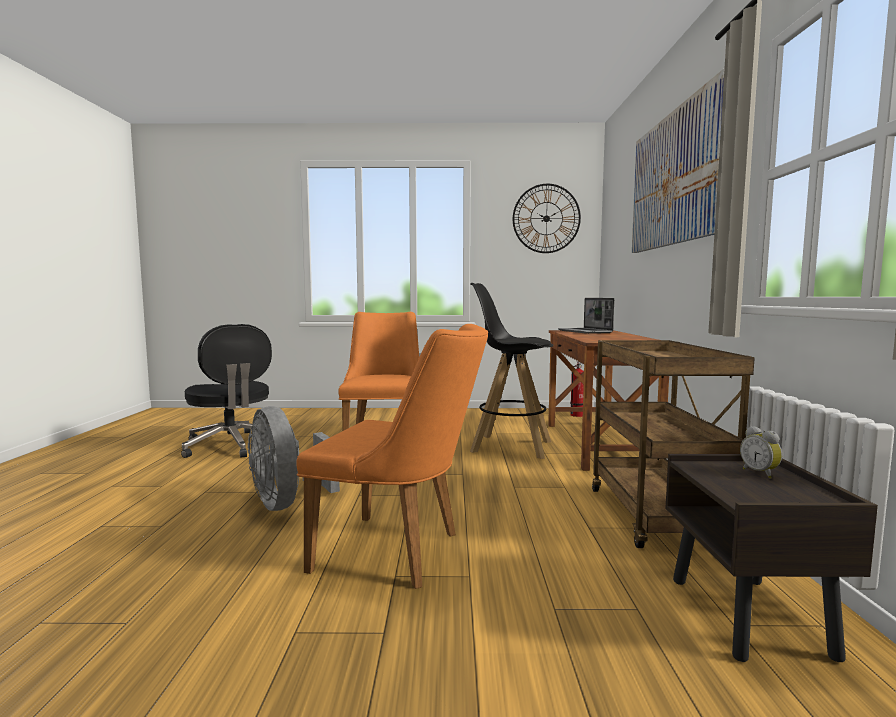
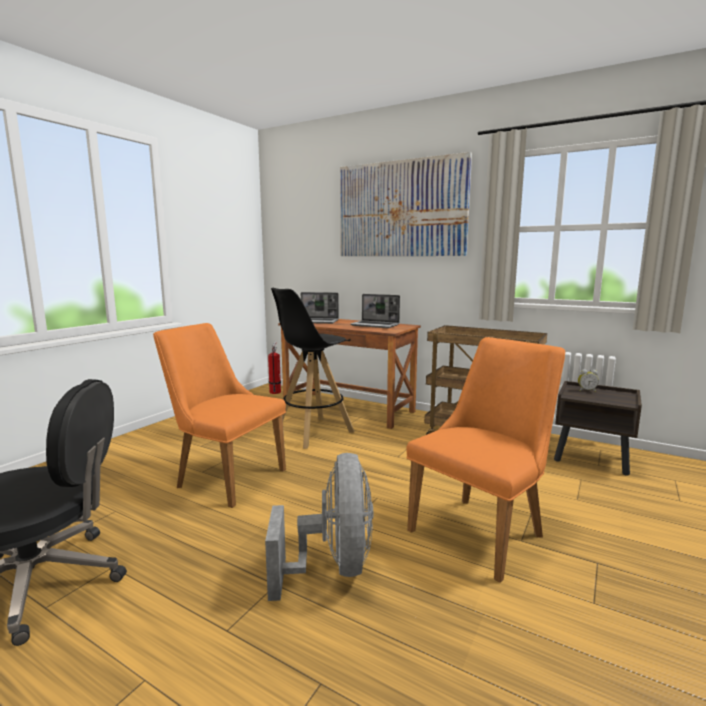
camera: 60 degrees left, 5 degrees up
(287, 503) = (333, 567): grey fan -> grey fan turned 90 degrees counterclockwise
(546, 218) = (226, 213): wall clock -> none
(618, 338) = (375, 325): none -> laptop

